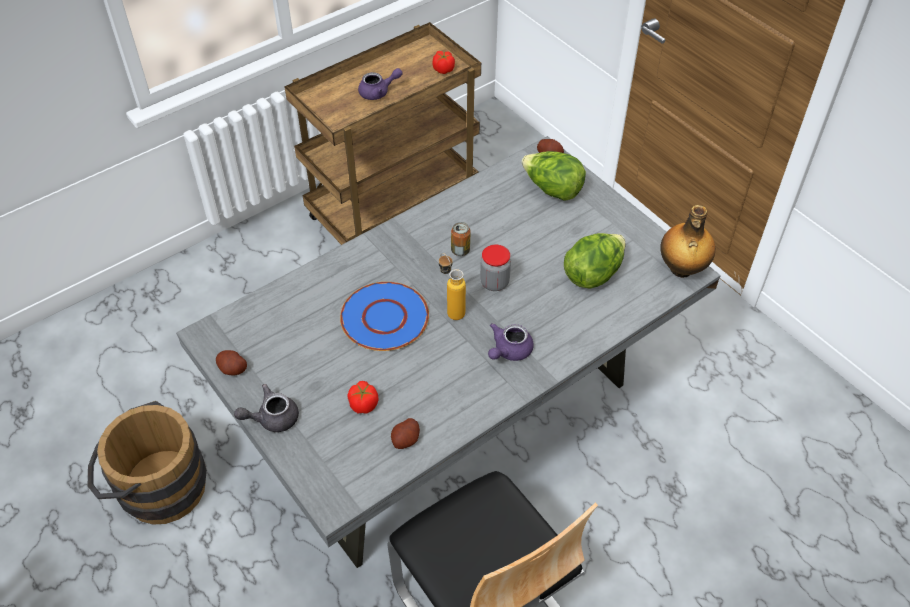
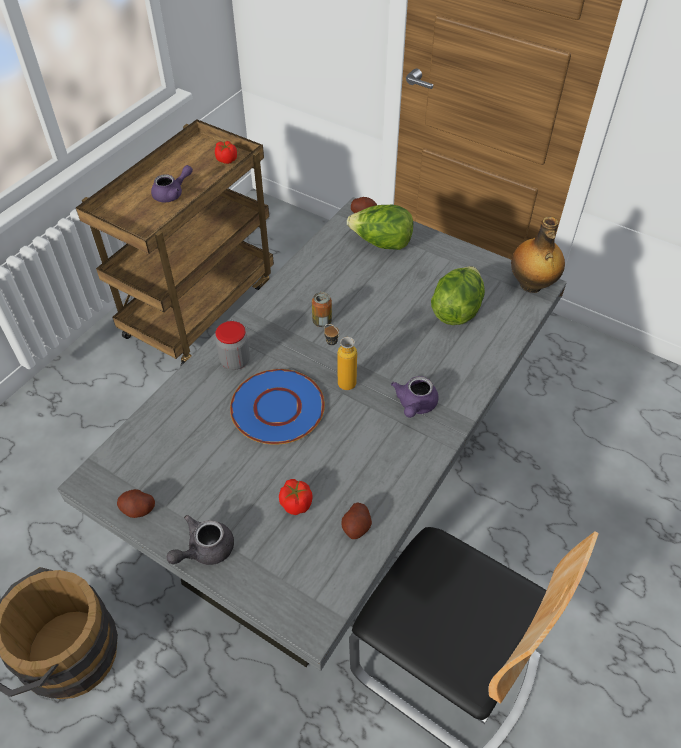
camera: 20 degrees left, 0 degrees up
(494, 282) = (369, 343): jar -> jar (235, 361)

